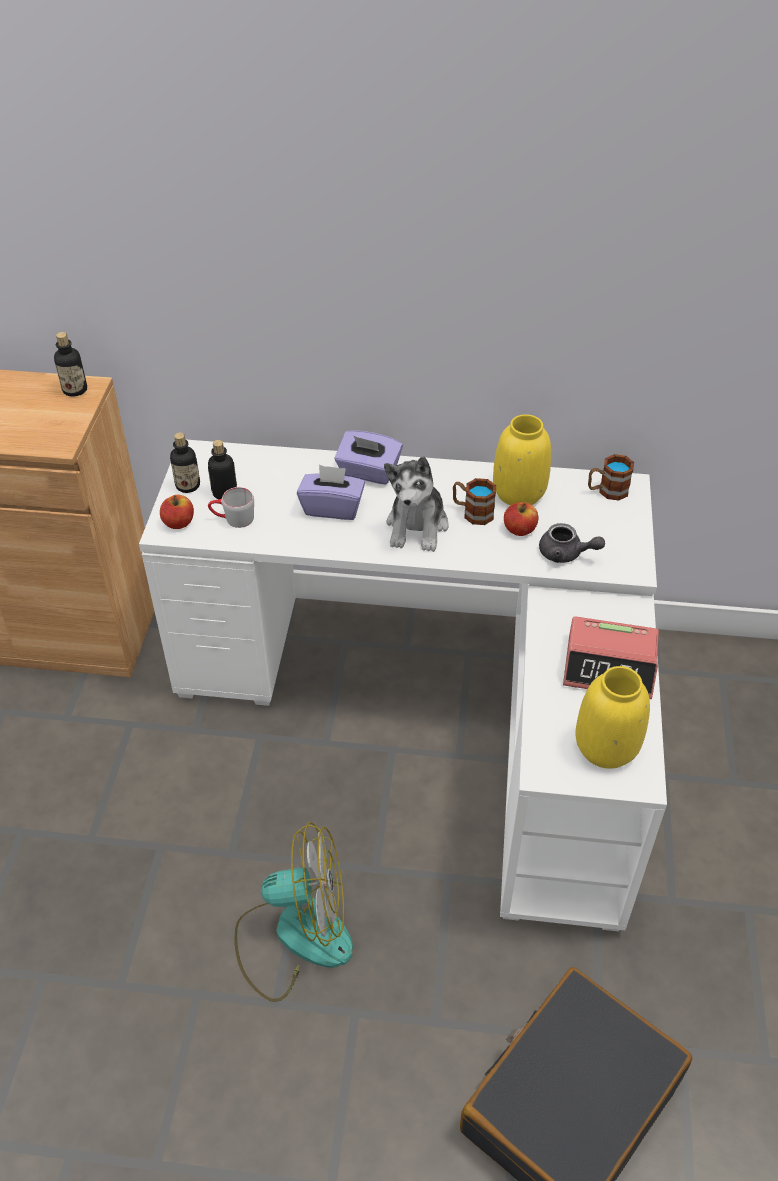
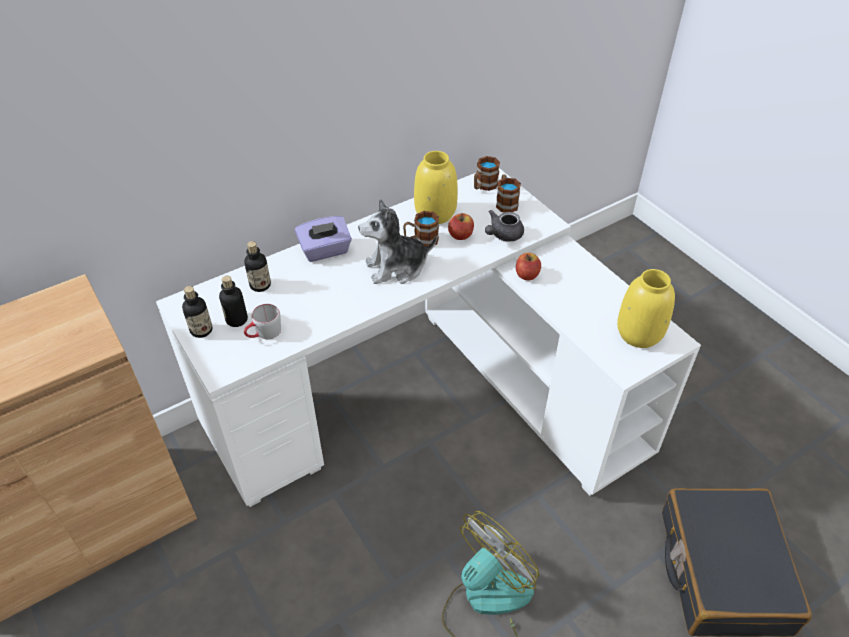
camera: 40 degrees left, 0 degrees up
(75, 390) = (63, 298): bottle -> bottle (260, 285)
(179, 523) = (225, 360): apple -> apple (527, 275)
(332, 508) = (327, 287): purple tissue box -> none
(417, 526) = (397, 268): plush toy -> plush toy turned 105 degrees clockwise
(566, 554) = (503, 235): grey teapot -> grey teapot turned 150 degrees clockwise
(609, 666) = (590, 287): alarm clock -> none
(611, 521) = (505, 202): none -> mug

